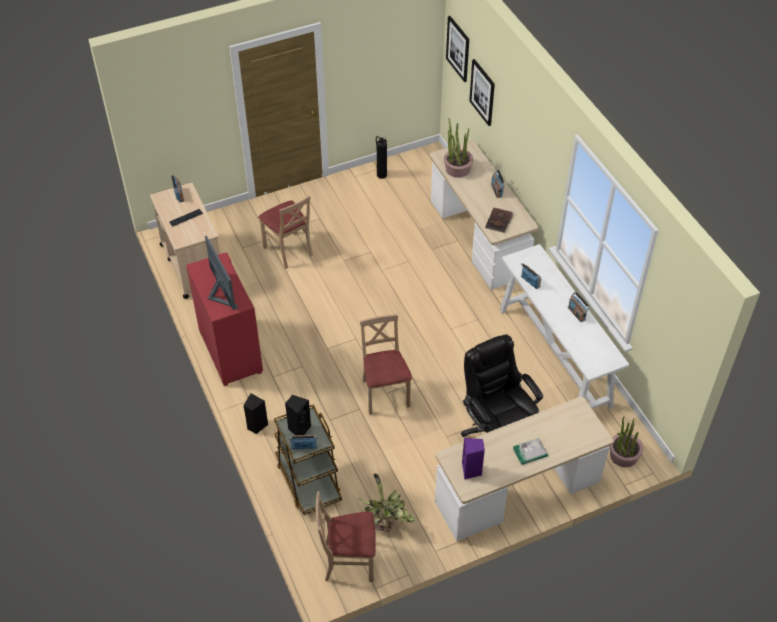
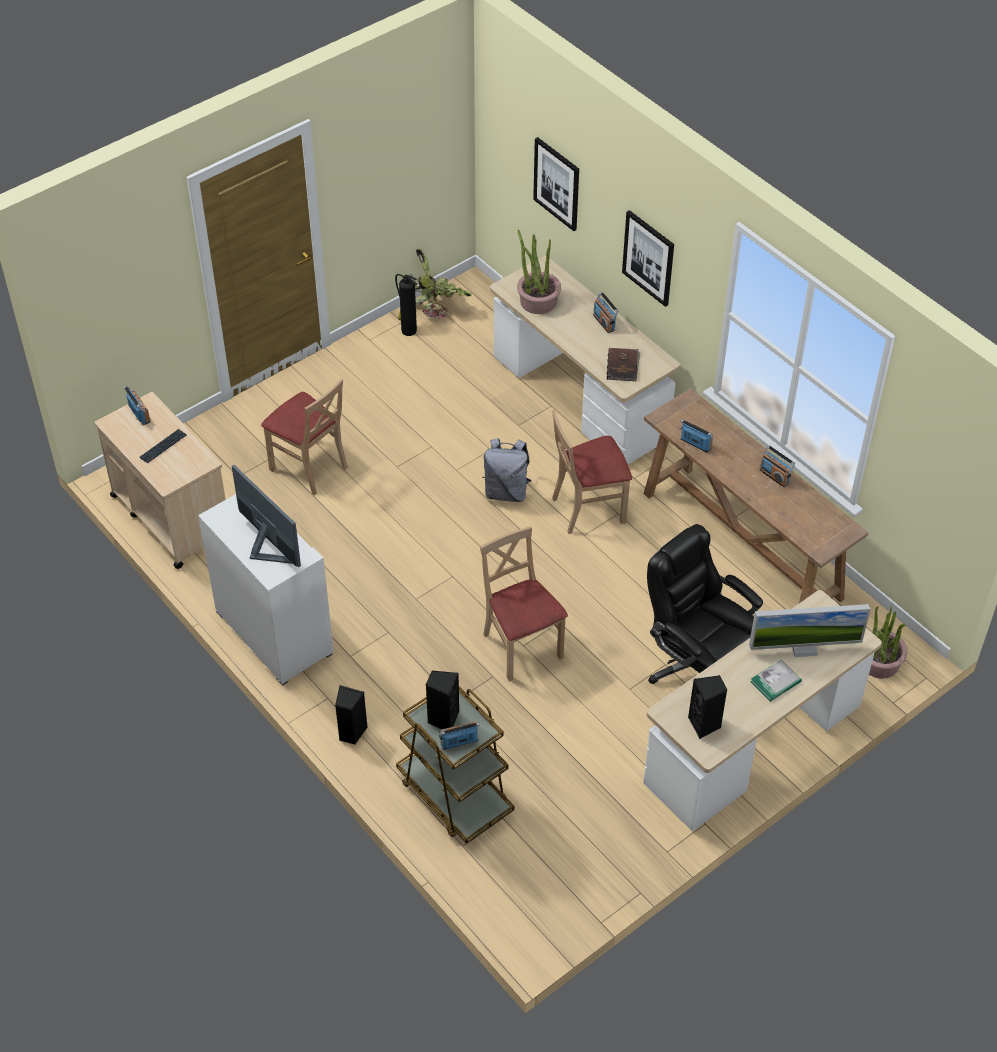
camera: 15 degrees left, 0 degrees up
(229, 351) = (272, 632): red cabinet -> white cabinet
(348, 561) = (551, 894): beige chair -> beige chair (588, 509)
(387, 519) = (586, 823): potted plant -> potted plant (438, 309)
(409, 290) = (506, 492): none -> grey backpack
(458, 48) = (505, 125): picture -> picture (649, 257)
(471, 471) = (705, 725): purple speaker -> black speaker
(554, 357) = (742, 546): white console table -> brown console table
(557, 433) = (804, 648): none -> monitor

